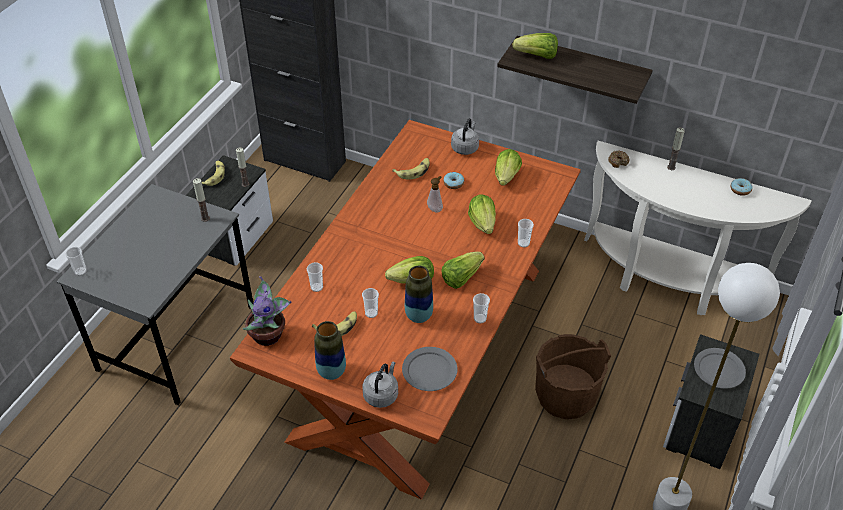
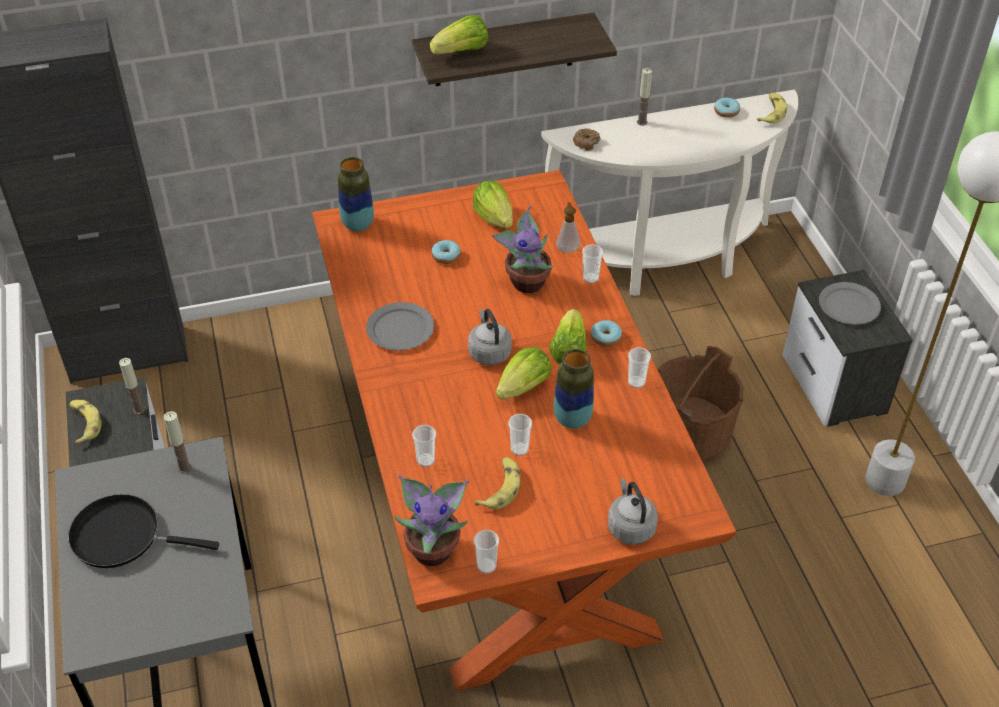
camera: 40 degrees left, 0 degrees up
(80, 271) = (86, 638): cup -> cup (486, 566)
(145, 234) = (123, 536): none -> black frying pan
(331, 372) = (550, 540): vase -> vase (358, 224)
(413, 171) = (386, 267): banana -> banana (771, 112)
(429, 371) = (649, 469): grey plate -> grey plate (400, 329)
(435, 209) = (458, 294): soap dispenser -> soap dispenser (567, 249)
(465, 147) = (414, 210): grey kettle -> grey kettle (489, 352)
(483, 223) = (526, 281): lettuce -> potted plant
(492, 282) = (605, 337): none -> donut

